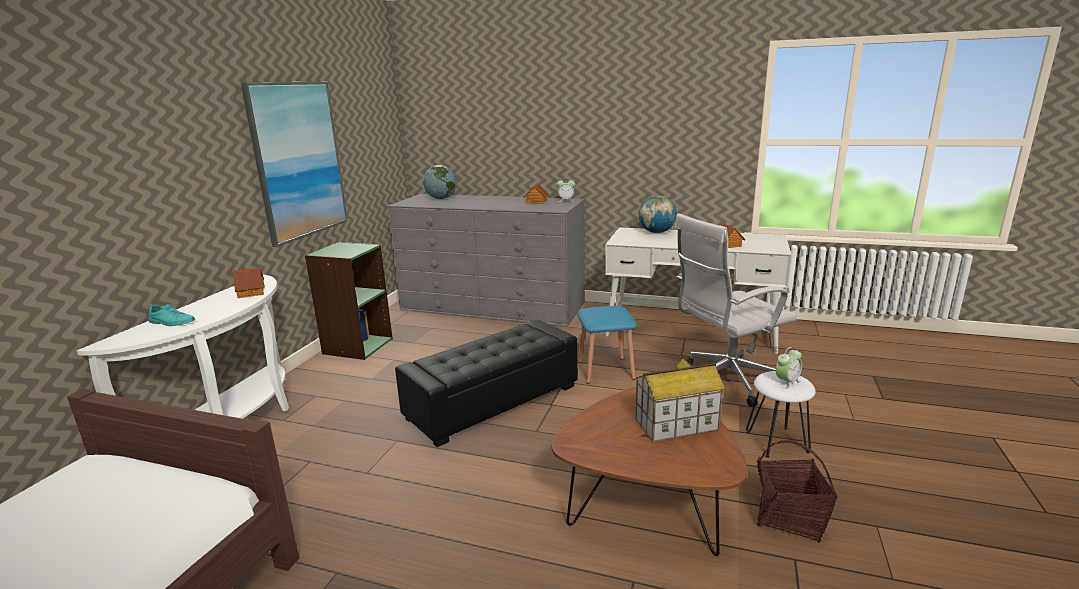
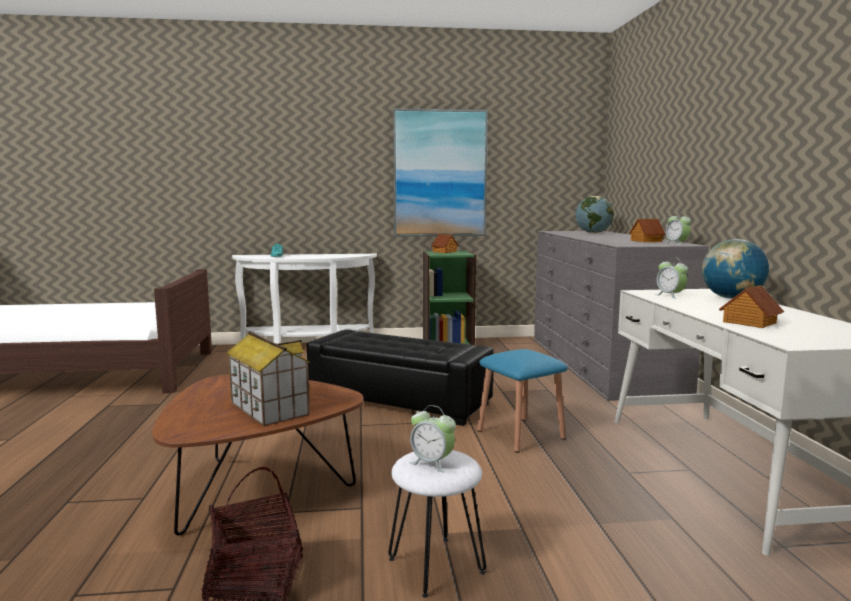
camera: 65 degrees right, 10 degrees down
(252, 292) = (338, 256): toy house -> toy house (445, 252)
(638, 240) = (670, 296): none -> alarm clock
(724, 382) = (580, 511): white office chair -> none

